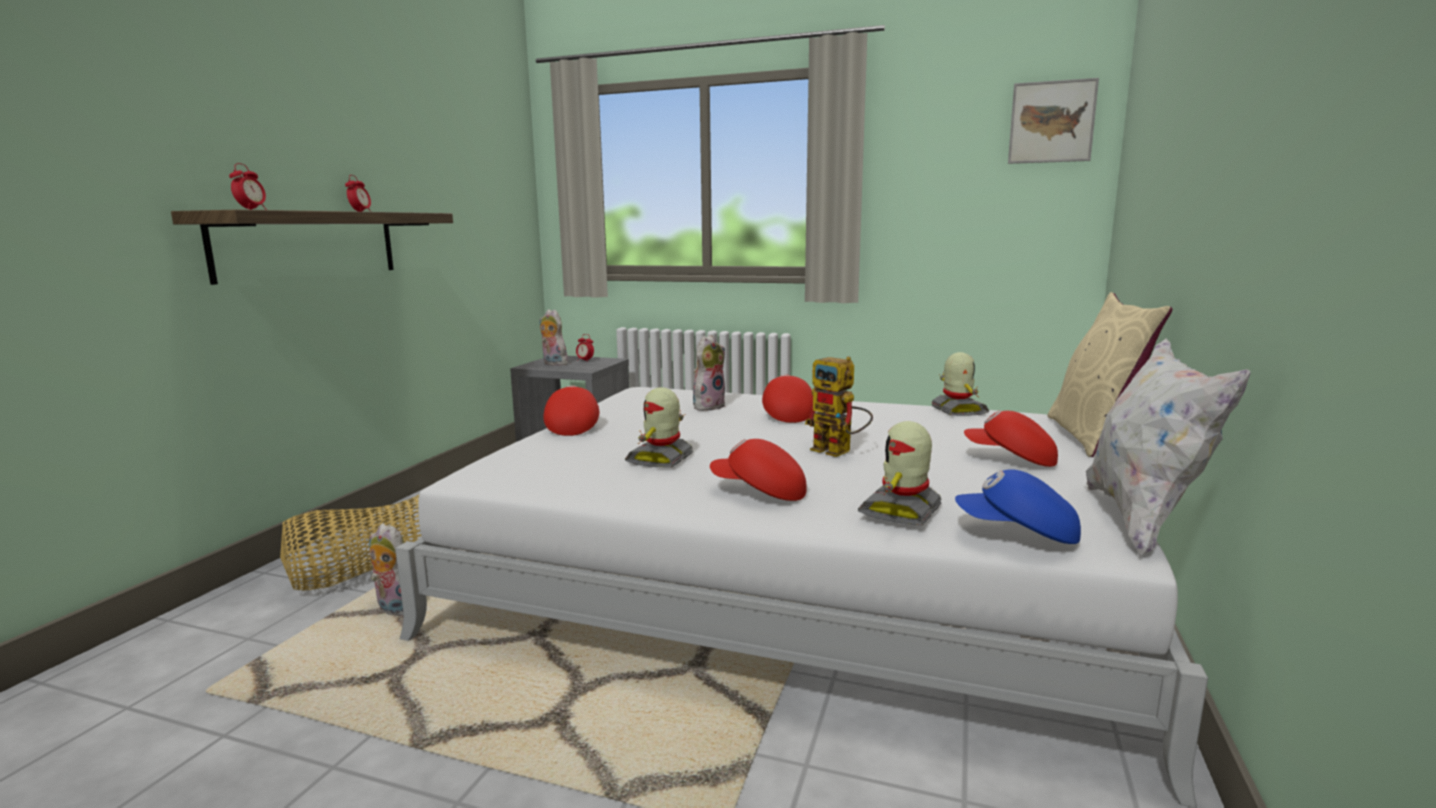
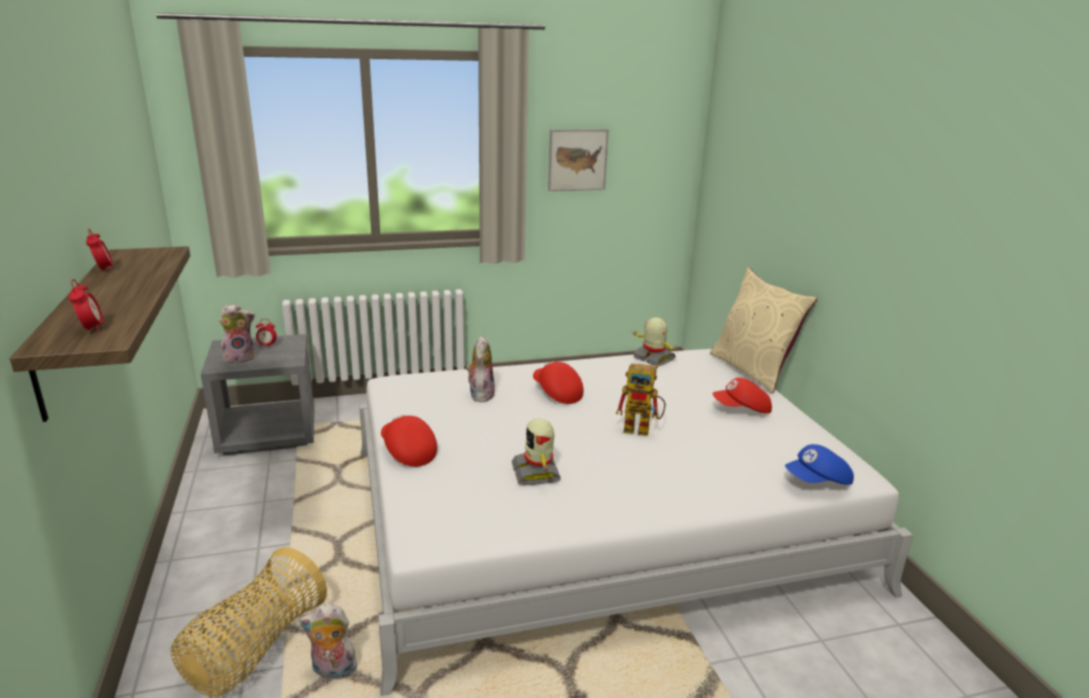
camera: 35 degrees left, 10 degrees up
(553, 364) = (240, 358): plush toy -> plush toy turned 150 degrees clockwise
(759, 492) = (645, 488): red cap -> none
(902, 511) = (747, 481): toy robot -> none
(1051, 122) = (662, 112): picture -> picture (577, 160)
(1143, 519) = (850, 448): white pillow -> none

